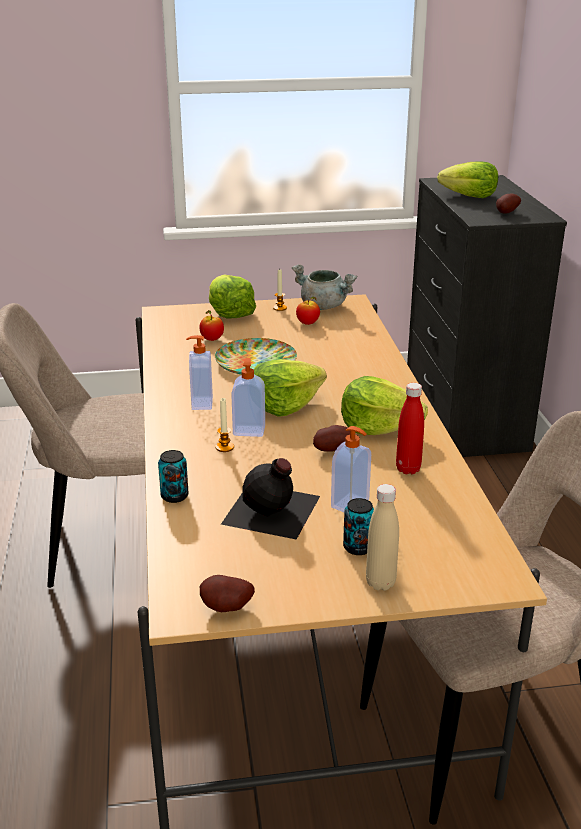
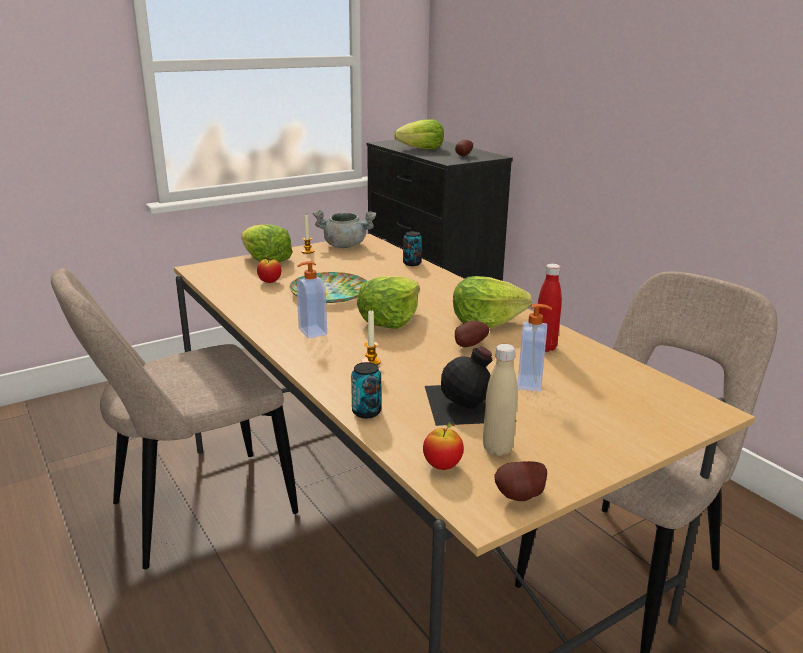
camera: 25 degrees left, 5 degrees down
(249, 430) = (379, 344): soap dispenser -> none
(308, 323) = (344, 259): apple -> apple (442, 466)
(358, 547) = (575, 415): can -> can (412, 263)
(380, 583) = (625, 438): beige bottle -> beige bottle (497, 449)

